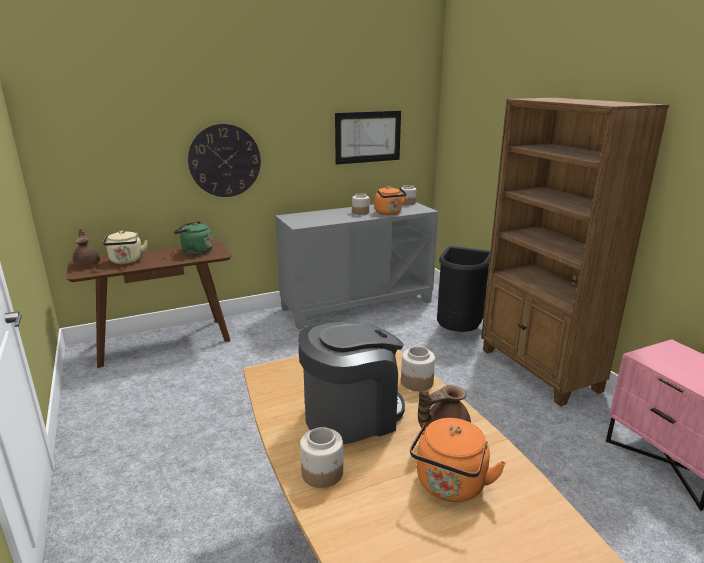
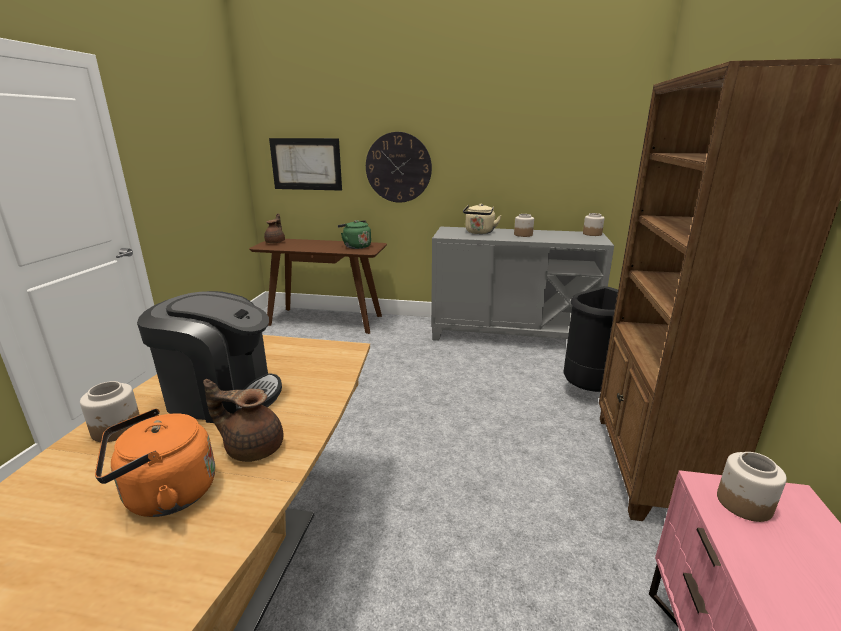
camera: 35 degrees right, 0 degrees up
(126, 261) = (300, 244): beige kettle -> beige kettle (479, 232)
(368, 137) = (554, 154): picture -> picture (306, 164)
(389, 213) = (552, 239): orange kettle -> none
(416, 382) = (323, 391): jar -> jar (743, 503)

